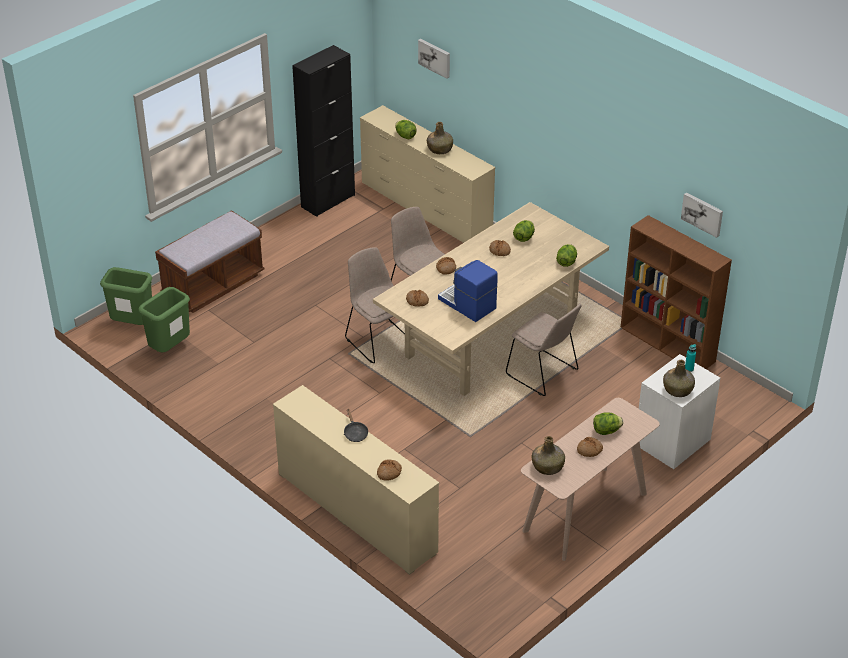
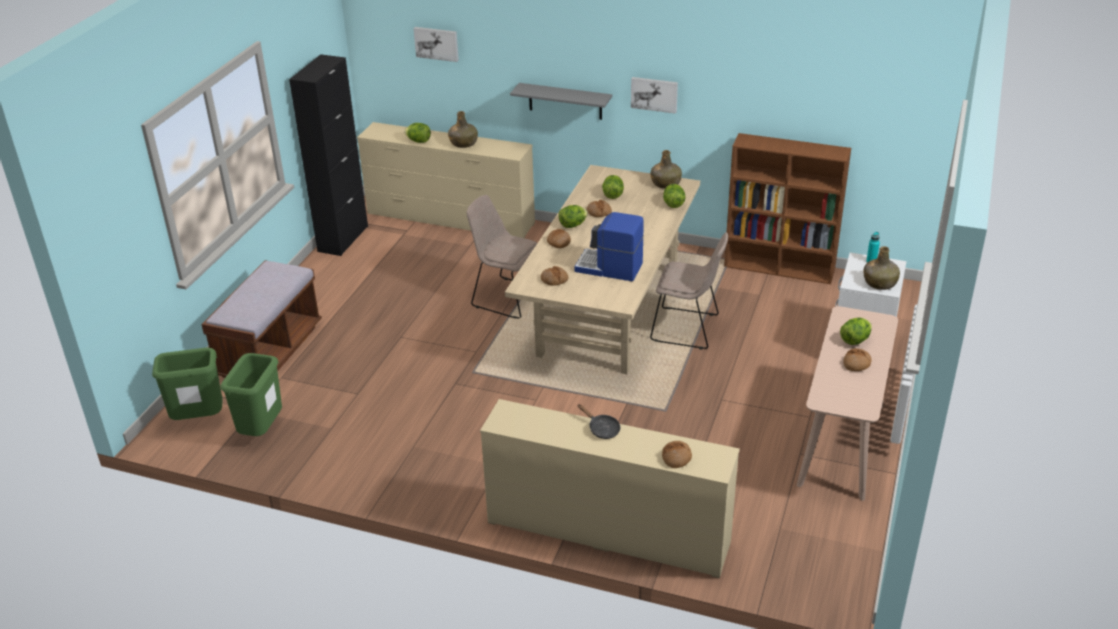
camera: 25 degrees left, 5 degrees down
(379, 340) = (495, 349): beige chair -> none
(469, 256) = (572, 225): none -> lettuce
(523, 140) = (565, 101): none -> grey shelf
(547, 466) = (831, 394): green bottle -> green bottle (665, 184)
(702, 214) = (809, 108): picture -> picture (654, 94)

